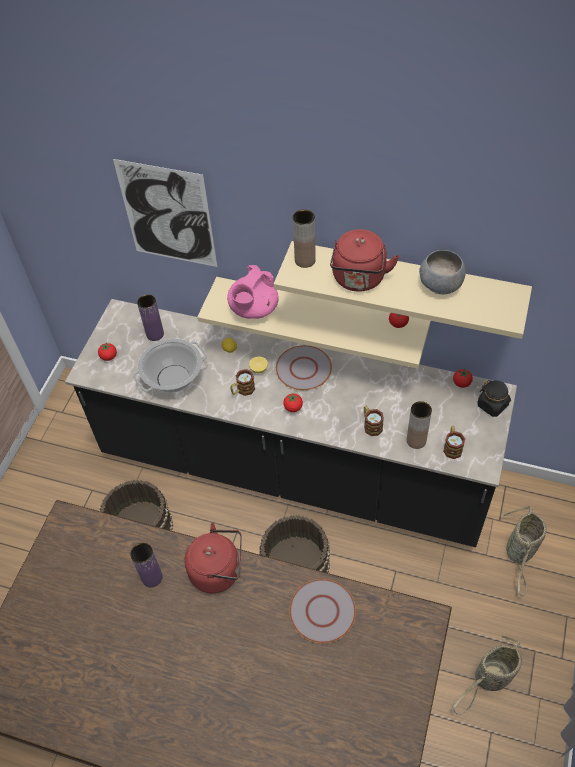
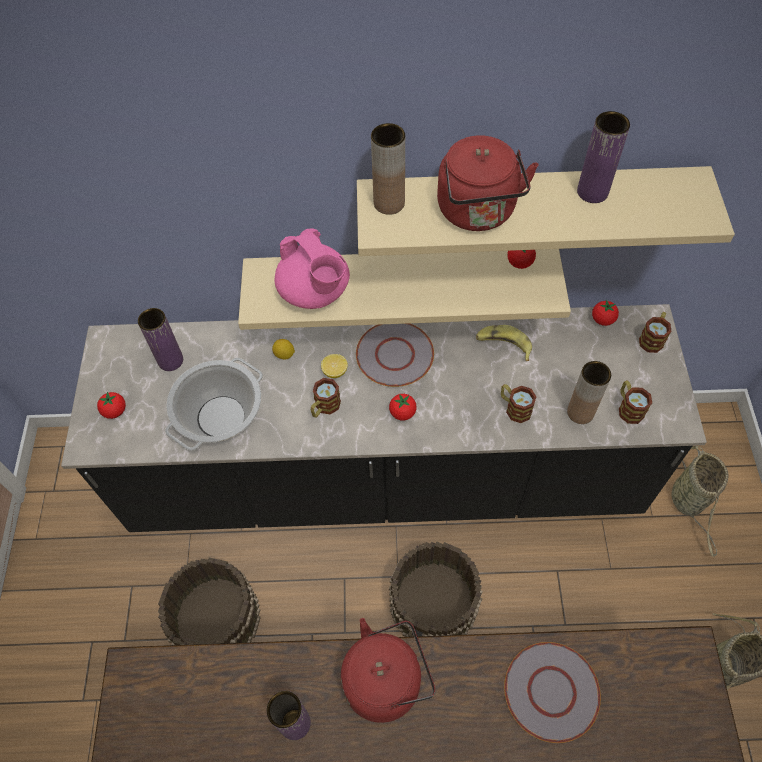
camera: 20 degrees left, 5 degrees up
(167, 215) = (156, 183): picture -> none
(253, 309) = (315, 292): pink teapot -> pink teapot turned 45 degrees counterclockwise
(382, 382) = (503, 345): none -> banana
(440, 284) = (592, 192): grey bowl -> purple vase
(492, 405) = (652, 338): black jar -> mug

